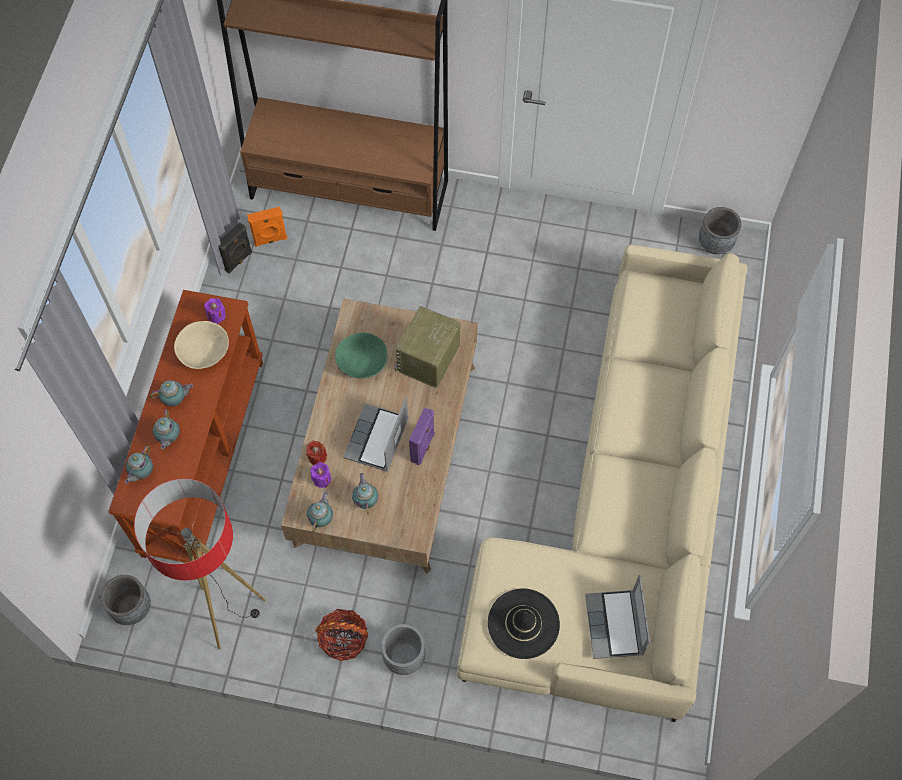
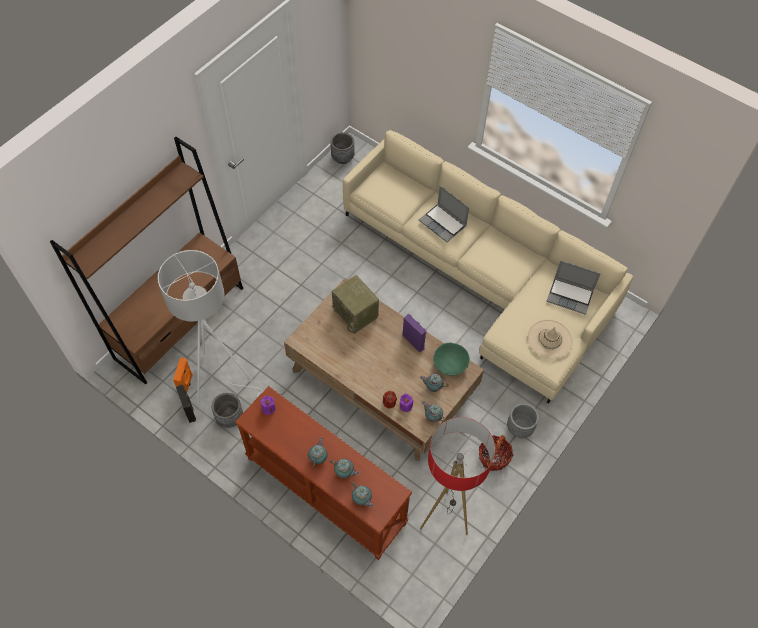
camera: 65 degrees left, 5 degrees down
(131, 608) = (412, 580): grey planter -> grey planter (230, 418)
(204, 352) = (292, 427): beige bowl -> none
(298, 273) = (223, 378): none -> white floor lamp
(362, 362) = (336, 350): green bowl -> green bowl (450, 364)
(377, 439) = (395, 364): laptop -> laptop (443, 223)
(523, 624) = (549, 339): black hat -> beige hat

